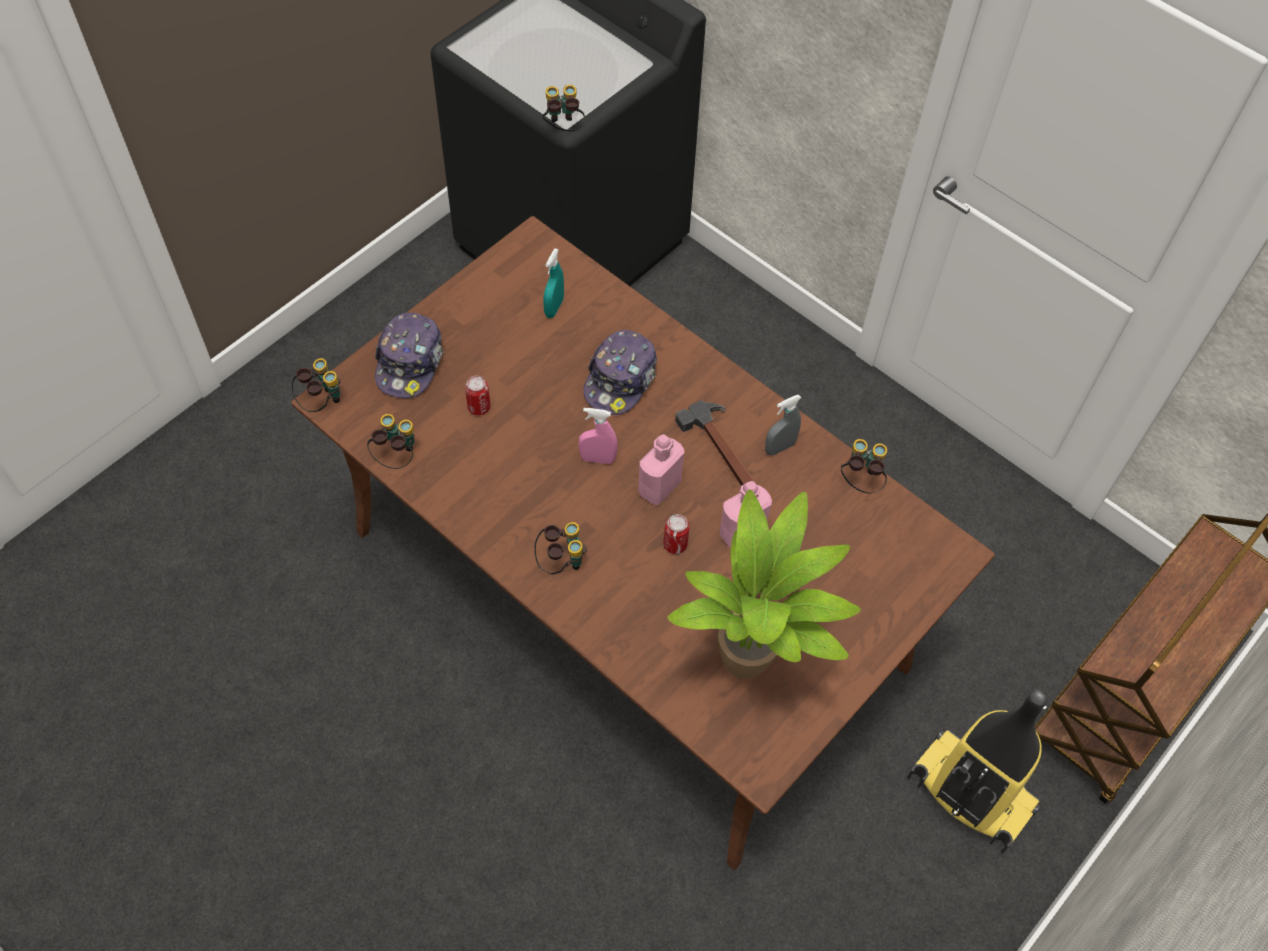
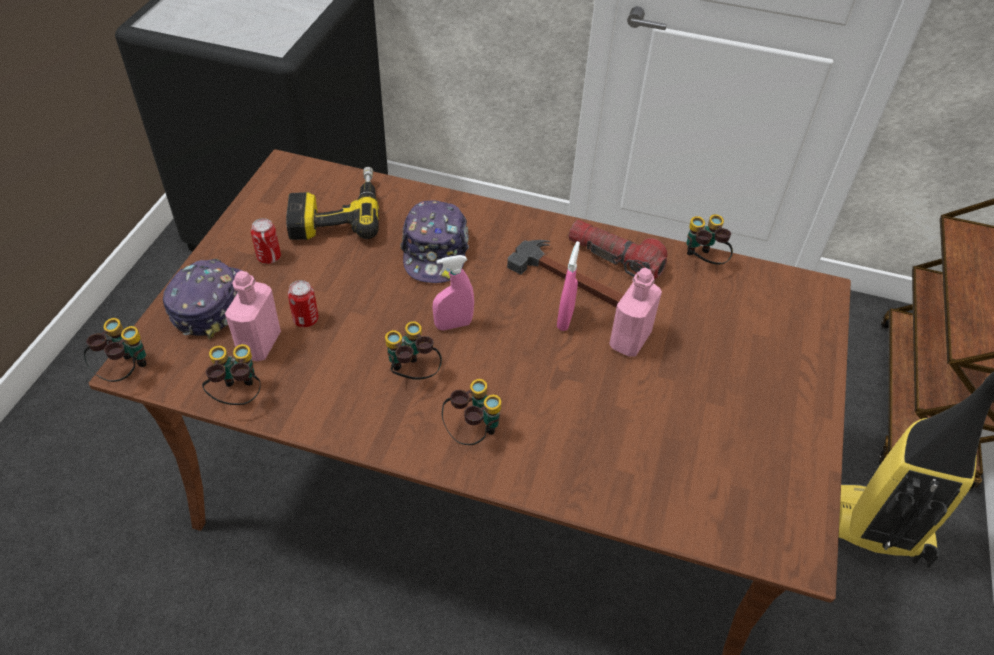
camera: 25 degrees left, 10 degrees down
(410, 363) = (211, 303): cap -> cap turned 150 degrees counterclockwise
(554, 307) = (336, 213): turquoise spray bottle -> power drill
(563, 128) = (278, 57): binoculars -> binoculars (412, 374)
(659, 487) = (528, 329): pink bottle -> pink bottle (259, 344)
(675, 544) = (575, 373): can -> can (269, 257)
(697, 490) = (565, 319): none -> pink spray bottle
(751, 665) = (720, 455): potted plant -> none
(779, 447) = (615, 259): grey spray bottle -> flashlight

